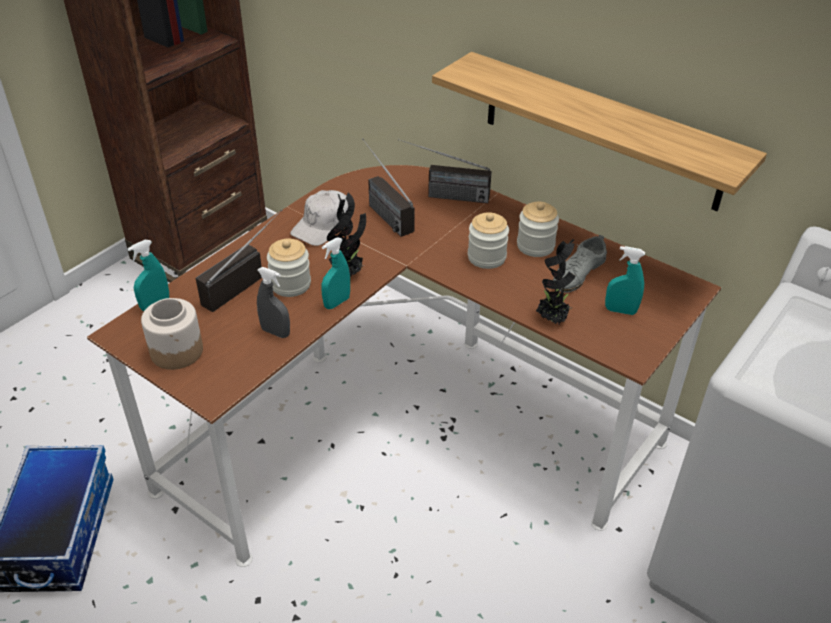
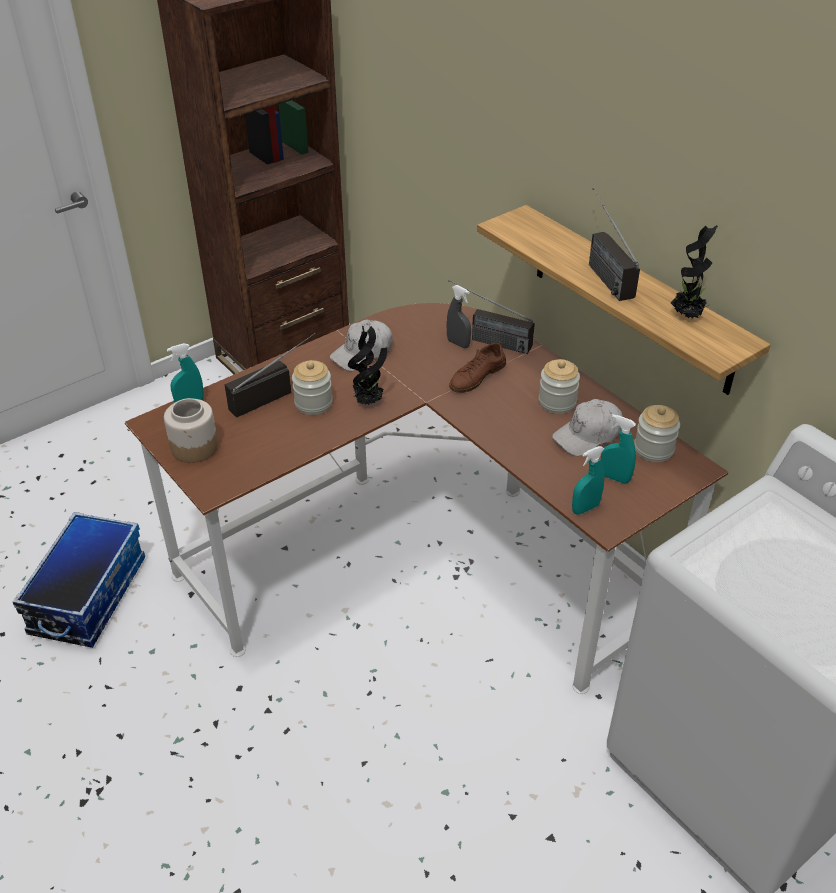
camera: 15 degrees right, 0 degrees up
(275, 332) = (285, 444): grey spray bottle -> grey spray bottle (458, 343)
(337, 302) = (349, 426): turquoise spray bottle -> turquoise spray bottle (585, 508)
(381, 210) = (421, 346): radio -> radio (601, 271)
(447, 232) = (477, 376): none -> brown shoe
(486, 257) = (505, 406): jar -> jar (653, 449)
(553, 319) = (544, 475): potted plant -> potted plant (687, 316)
(578, 273) = (588, 435): grey shoe -> white cap

